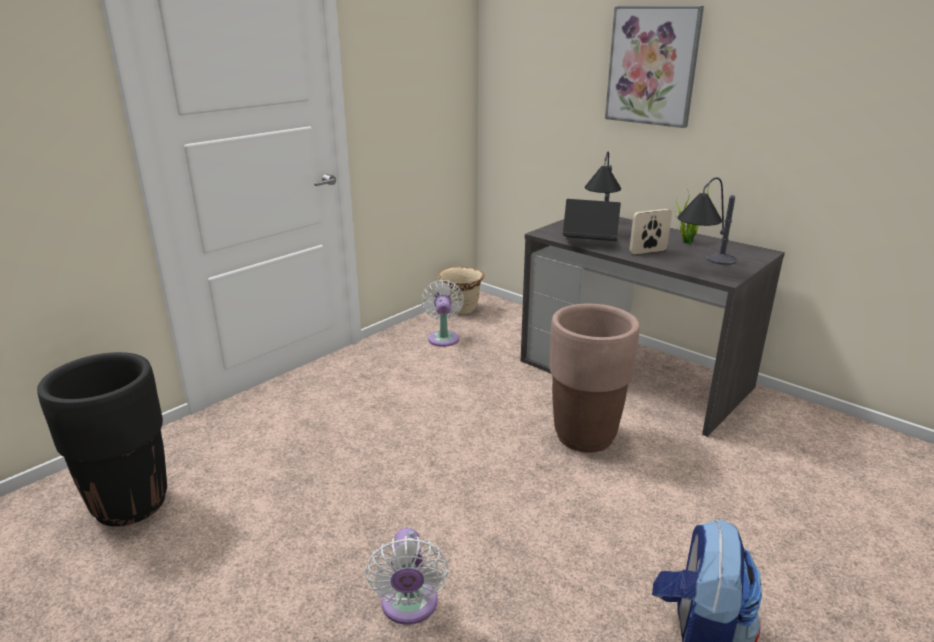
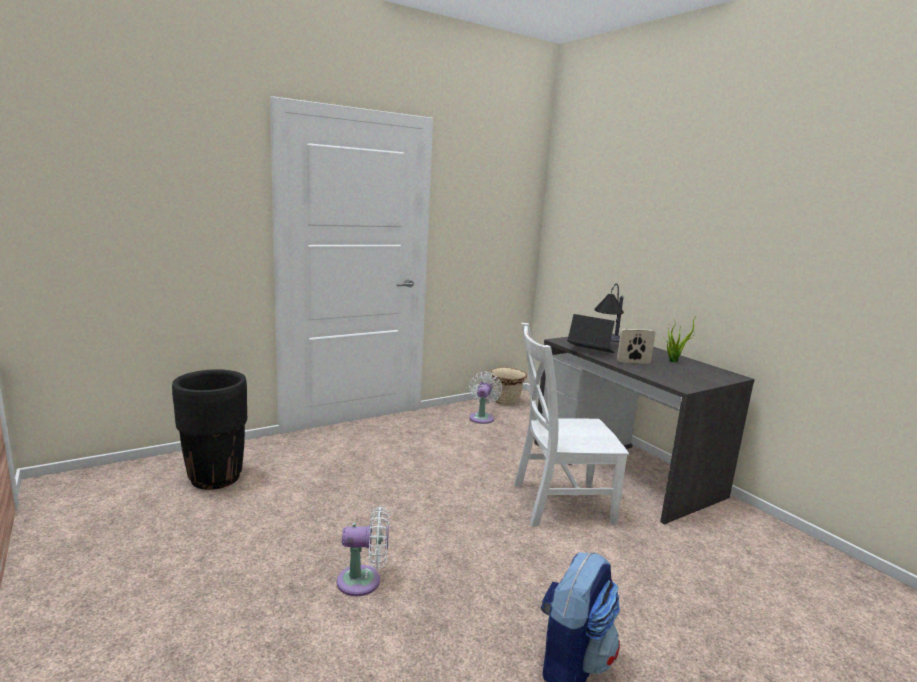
camera: 15 degrees right, 10 degrees down
(409, 607) = (364, 581): white fan -> white fan turned 105 degrees counterclockwise
(584, 436) = (557, 503): brown planter -> white chair
(652, 66) = (661, 223): picture -> none
(703, 265) = (672, 377): table lamp -> none

